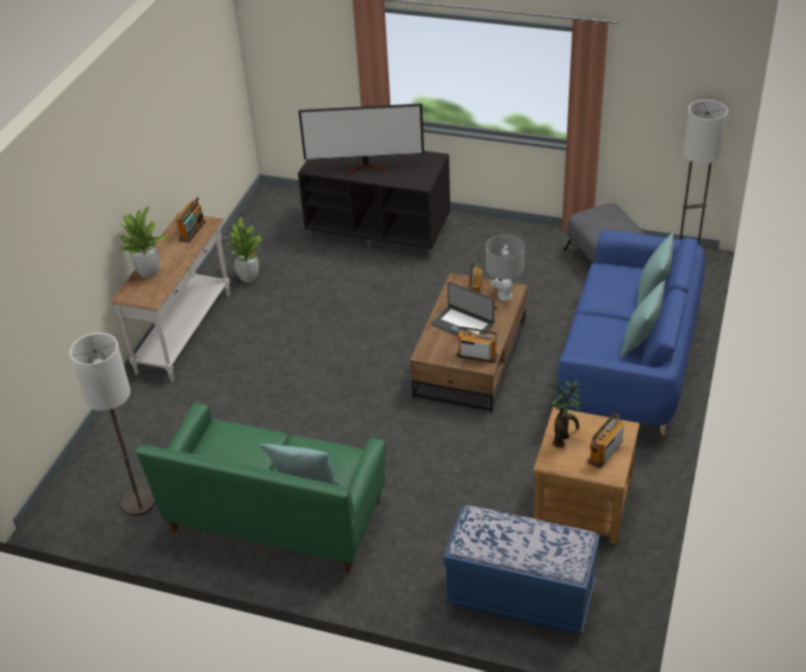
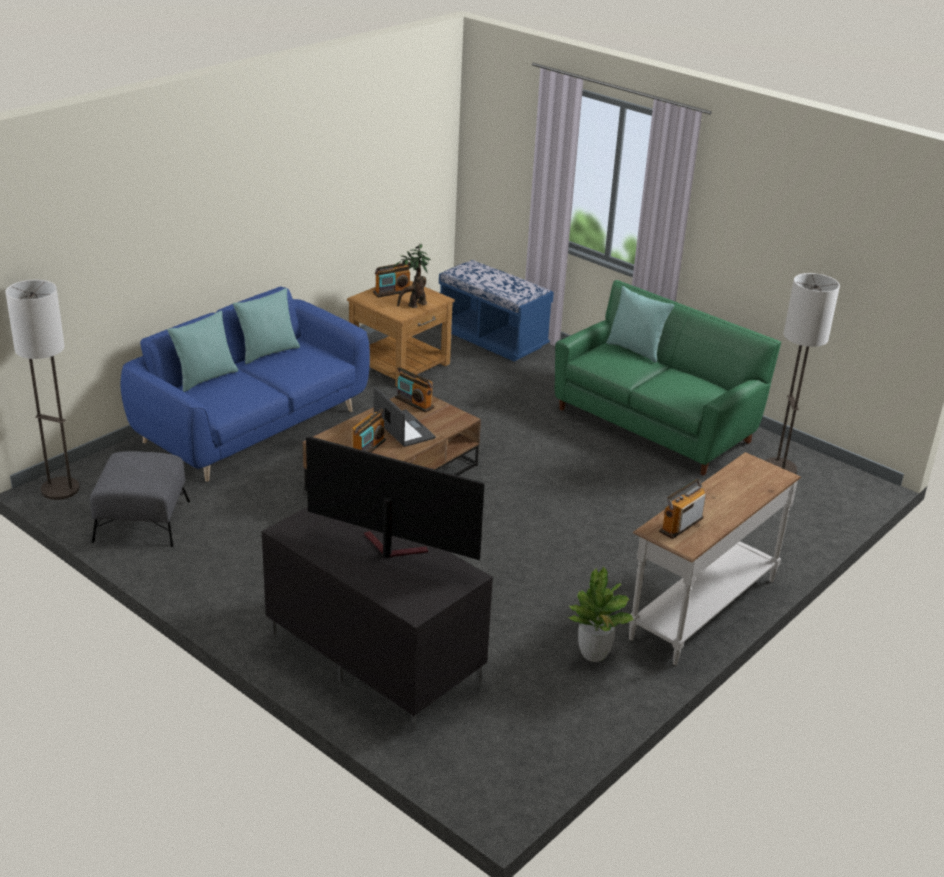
camera: 160 degrees left, 10 degrees down
(149, 272) = (749, 491): potted plant -> none
(504, 295) = (336, 439): grey table lamp -> none

